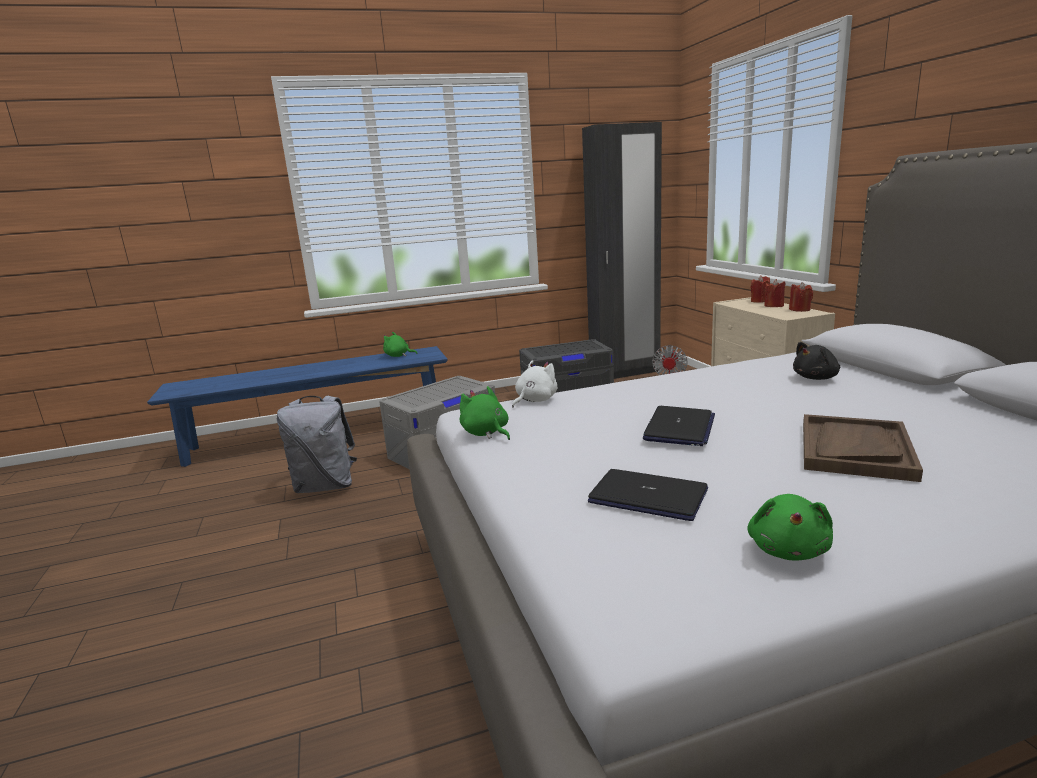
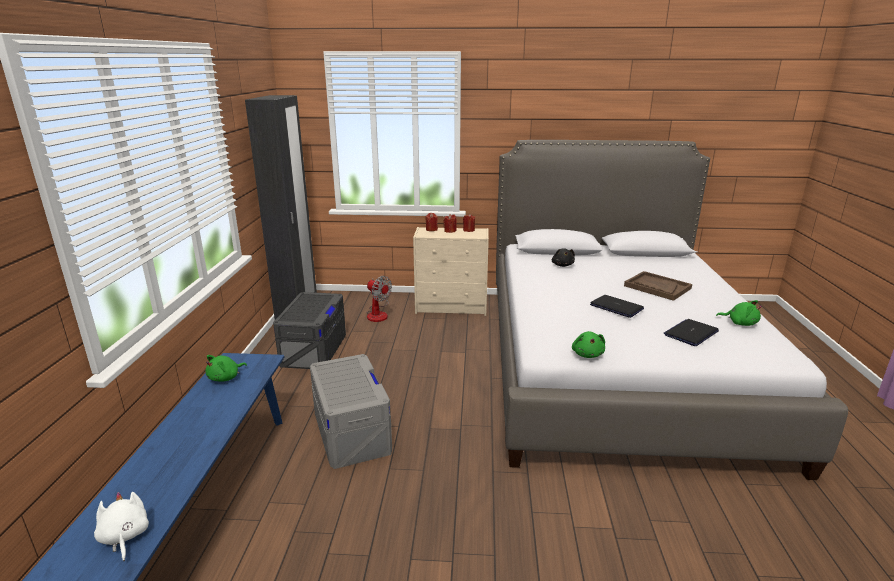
camera: 70 degrees left, 5 degrees up
(326, 486) = (361, 519): grey backpack -> none
(486, 433) = (587, 354): green plush toy -> green plush toy turned 75 degrees counterclockwise
(534, 400) = (537, 330): white plush toy -> white plush toy (124, 537)

